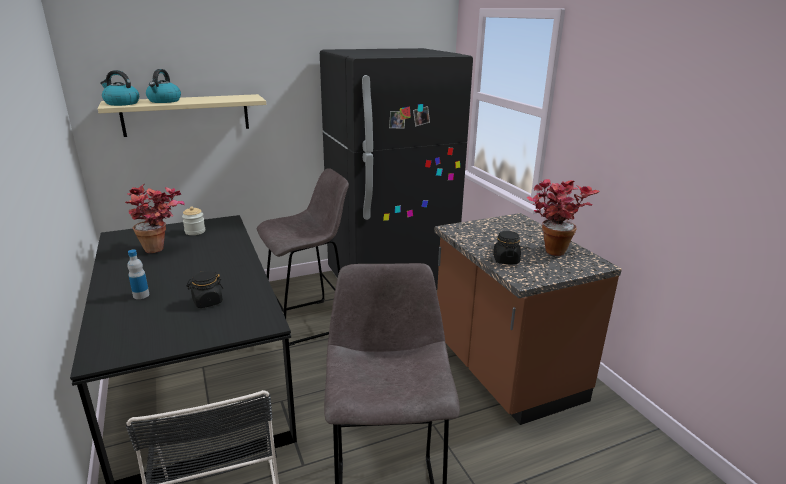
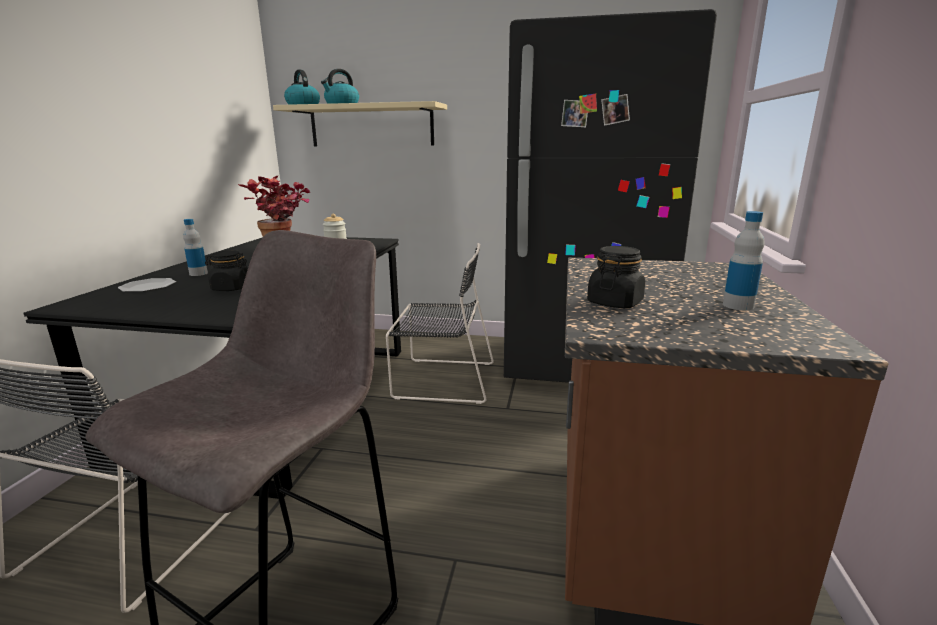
camera: 35 degrees right, 5 degrees down
(128, 321) = (148, 287): none -> plate
(309, 321) = (441, 379): grey stool -> black chair
(551, 248) = (738, 305): potted plant -> bottle

